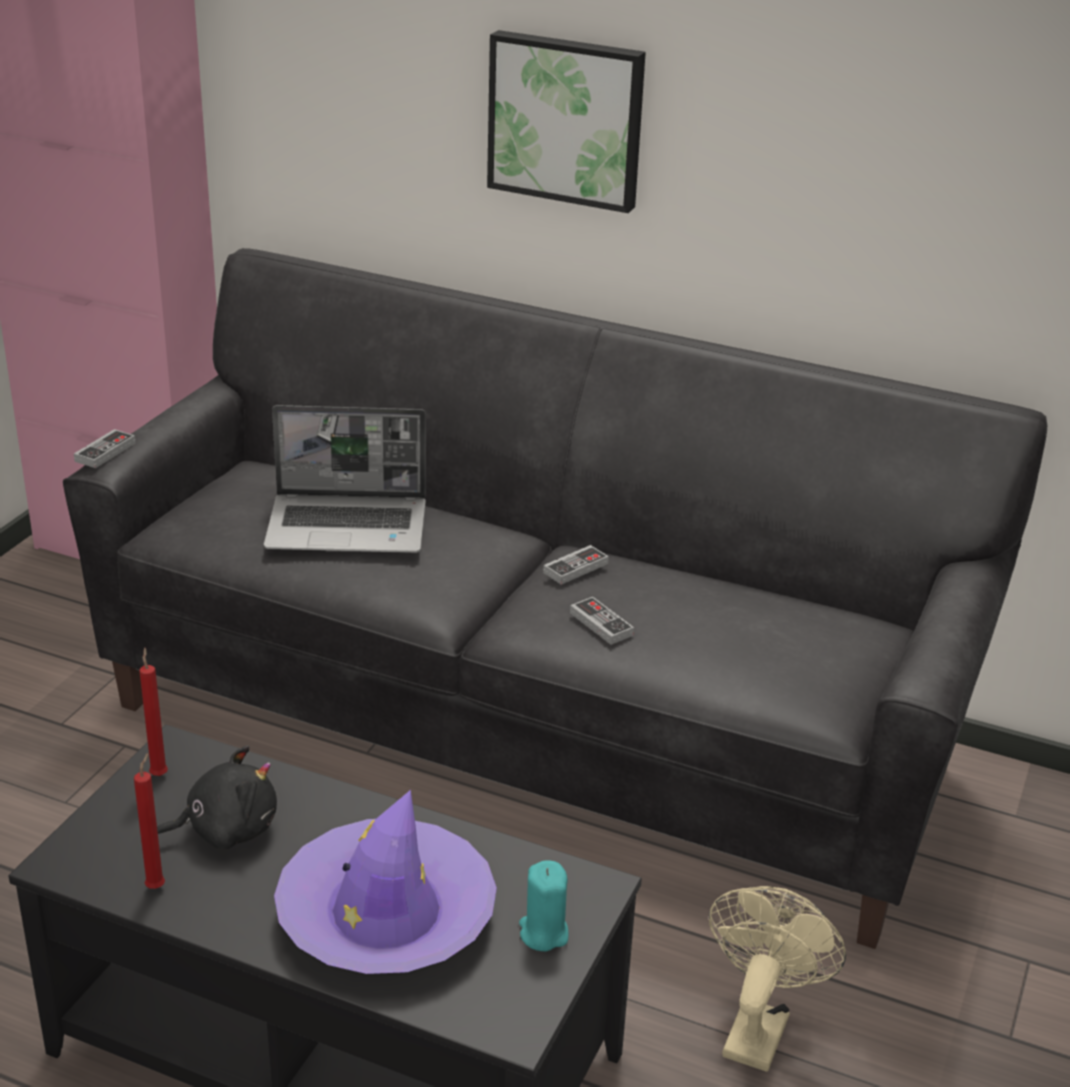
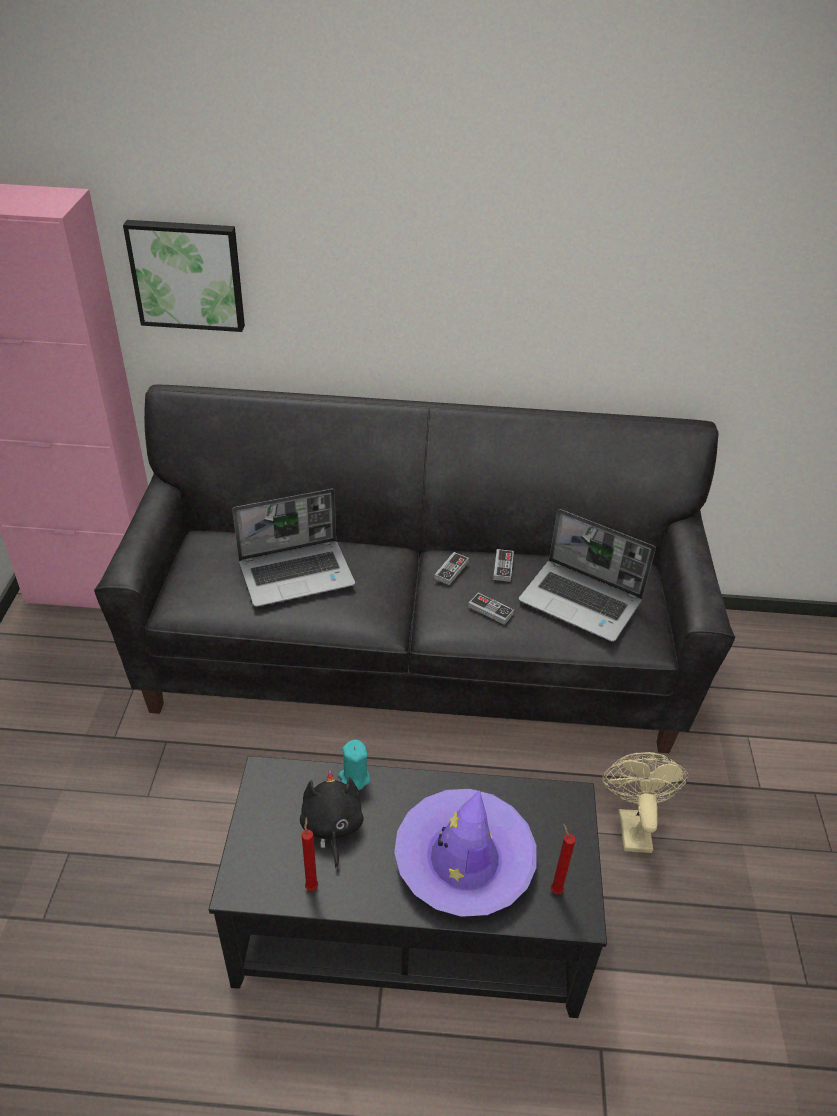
camera: 20 degrees left, 10 degrees up
(105, 452) = (117, 561): game controller -> game controller (503, 567)
(159, 773) = (265, 796): red candle -> red candle (555, 889)
(225, 829) = (331, 827): black plush toy -> black plush toy turned 60 degrees counterclockwise
(543, 933) = (561, 842): turquoise candle -> turquoise candle (354, 778)
(567, 119) = (393, 275): picture -> picture (188, 274)
(750, 642) = (582, 602): none -> laptop

